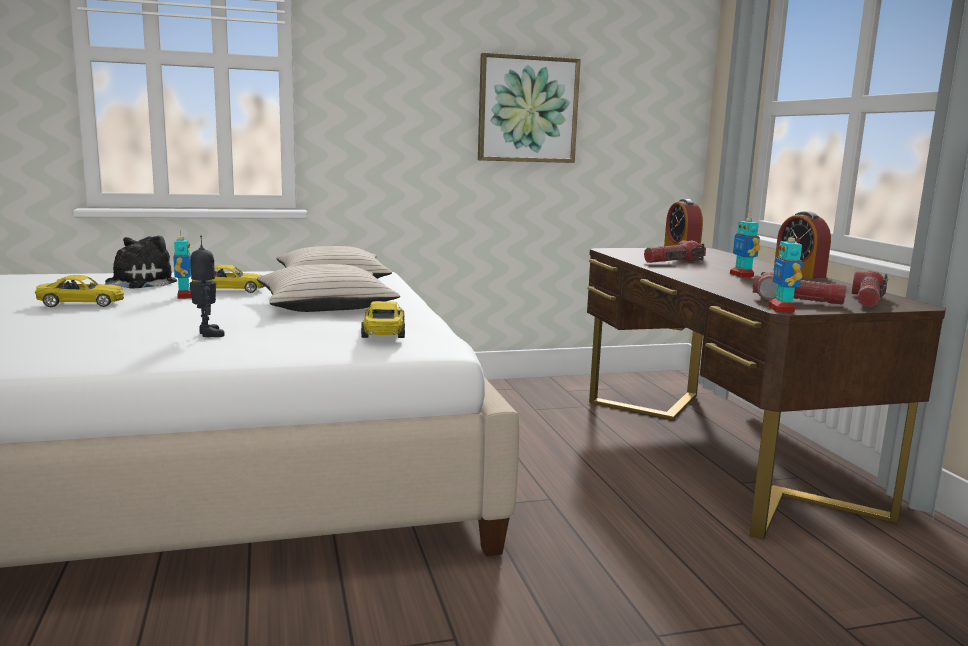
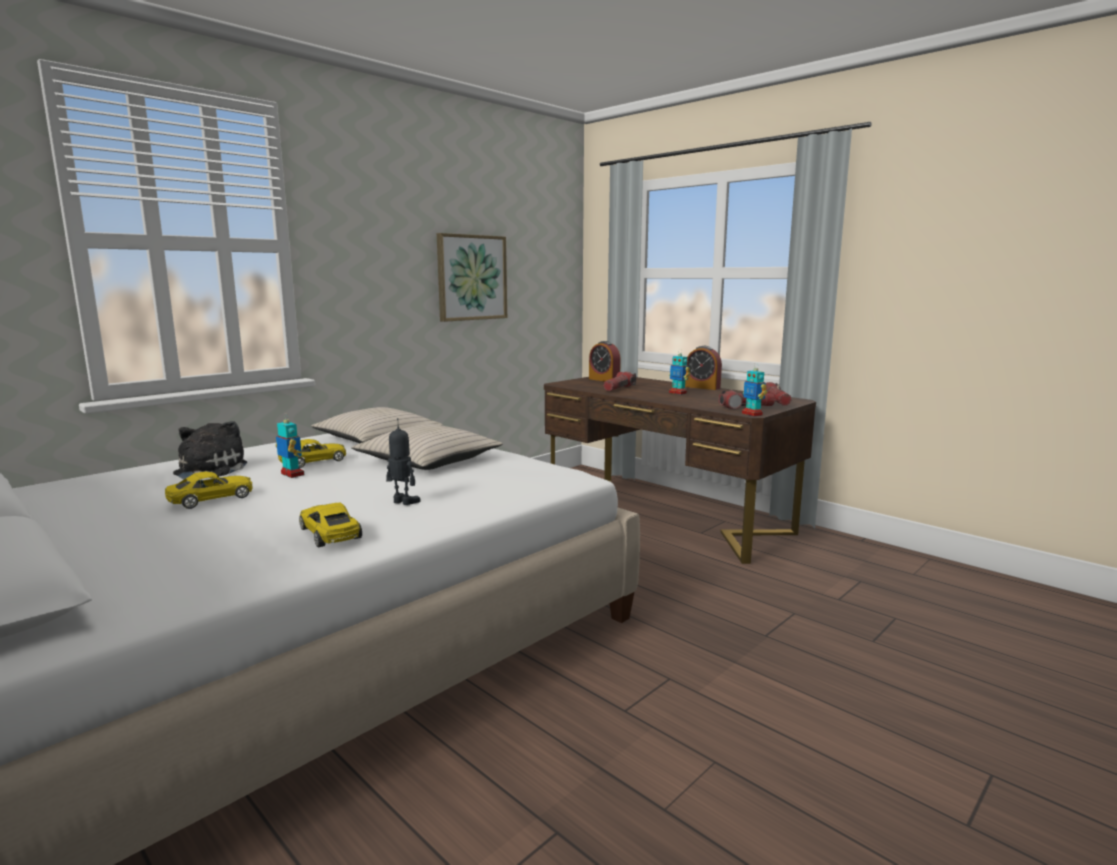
camera: 30 degrees left, 0 degrees up
(384, 331) = (528, 473): yellow toy car -> yellow toy car (330, 534)

